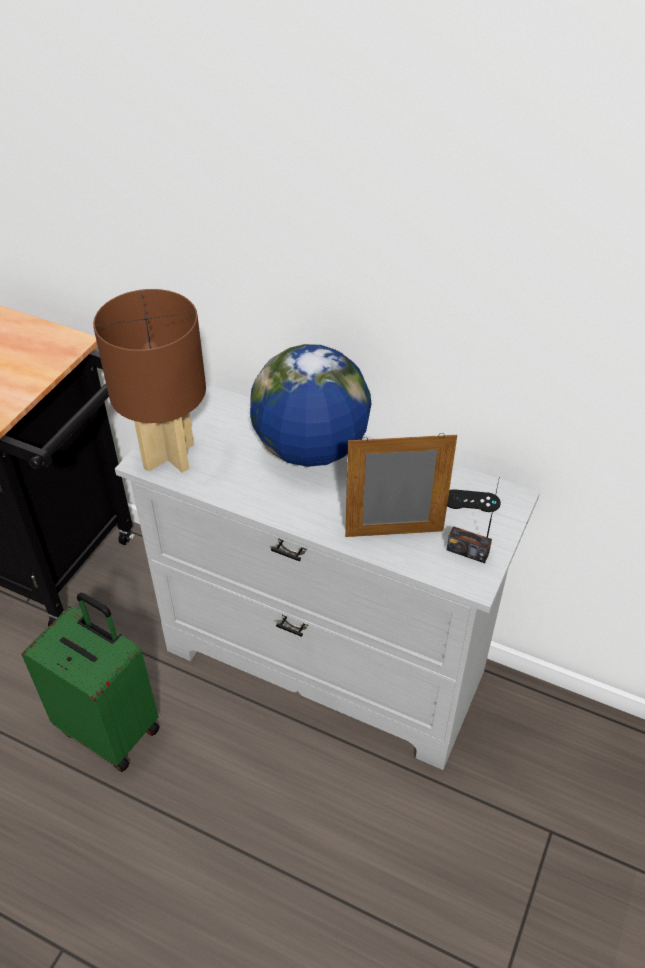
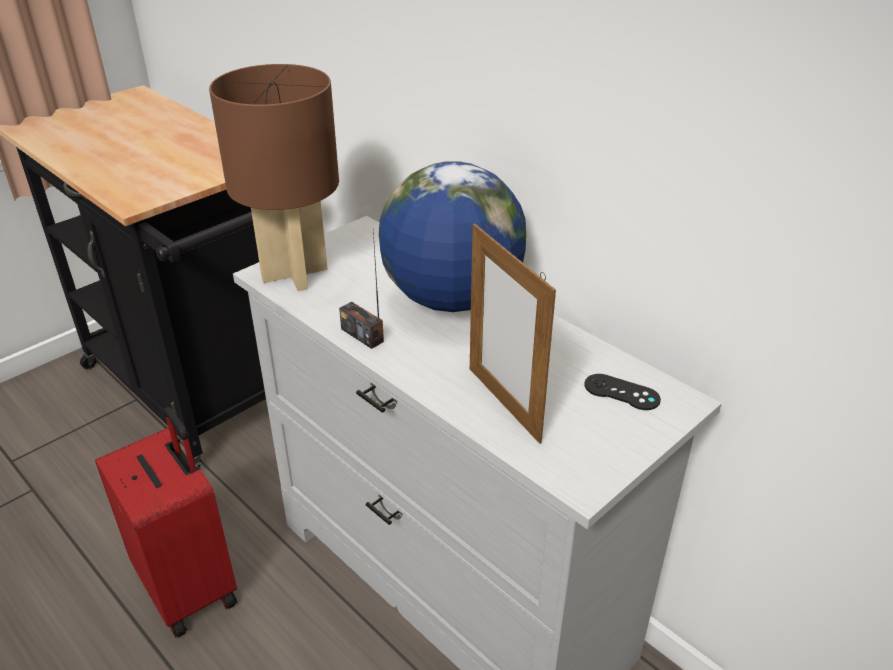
camera: 20 degrees right, 10 degrees down
(111, 728) = (190, 587): green suitcase -> red suitcase
(394, 533) = (503, 404): picture frame -> picture frame turned 135 degrees counterclockwise
(467, 551) = (589, 446): radio -> radio (362, 335)

